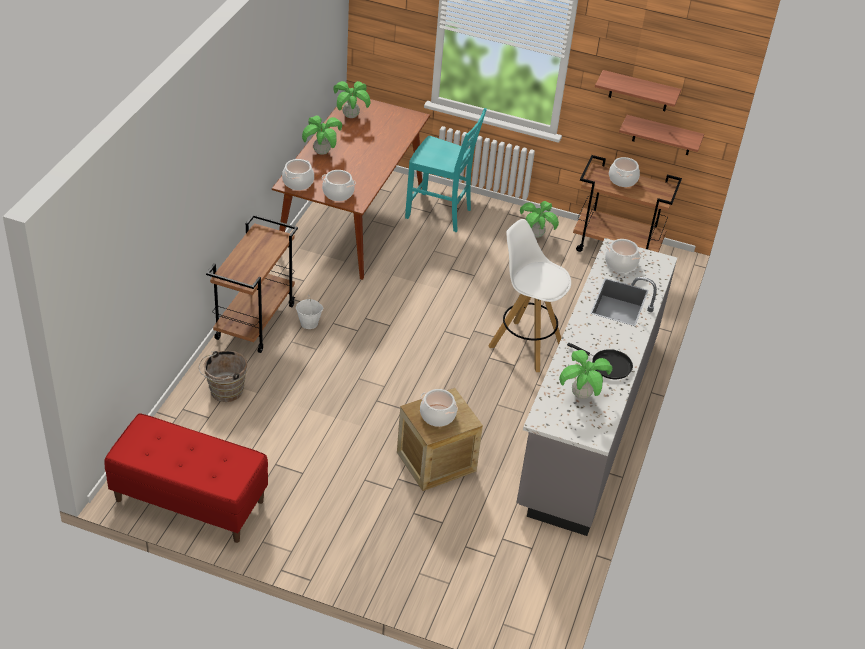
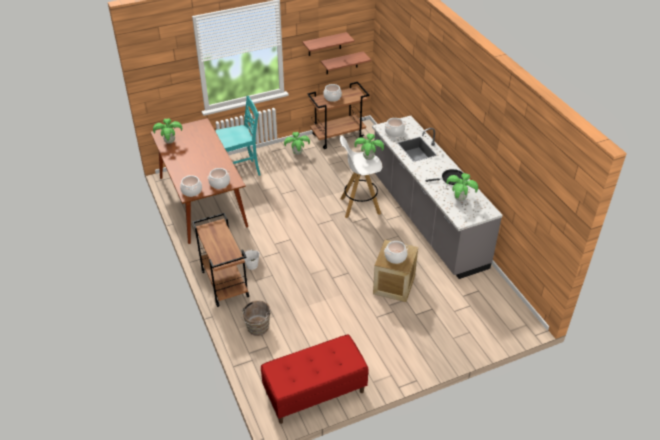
camera: 40 degrees left, 0 degrees up
(322, 152) = (181, 168): potted plant -> potted plant (368, 158)

